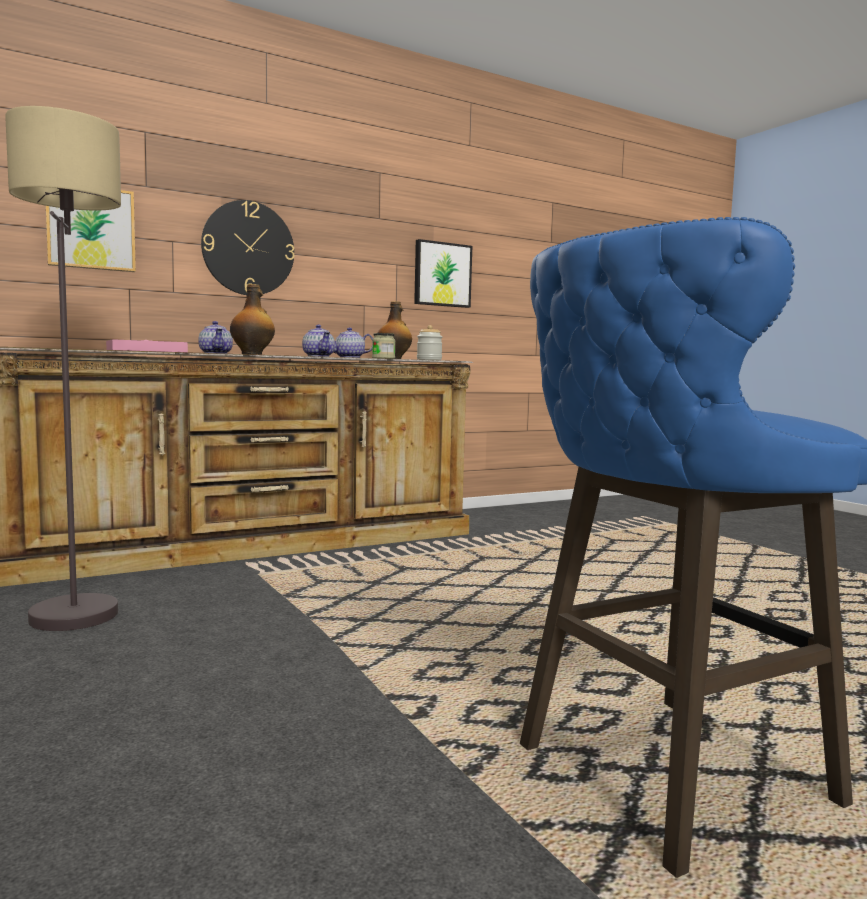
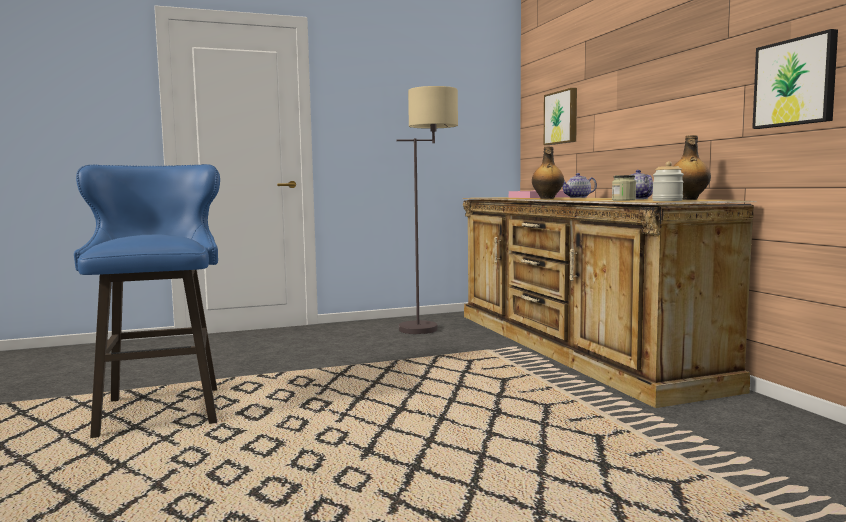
camera: 100 degrees right, 0 degrees up
(248, 248) = (627, 107): wall clock -> none
(319, 356) = (598, 199): teapot -> none

